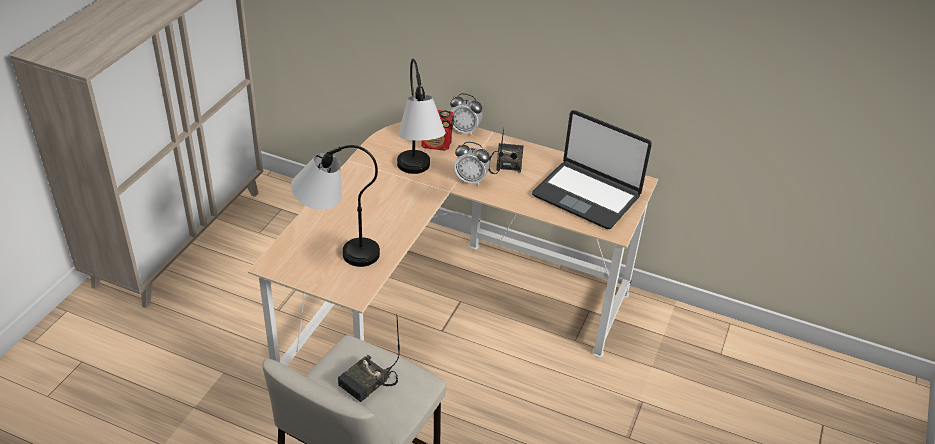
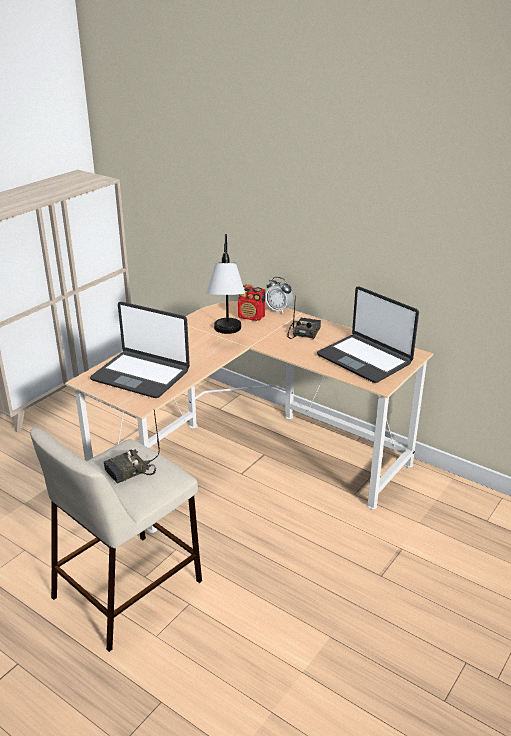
camera: 15 degrees right, 10 degrees down
(337, 248) = (141, 375): table lamp -> laptop
(471, 180) = (270, 341): alarm clock -> none

